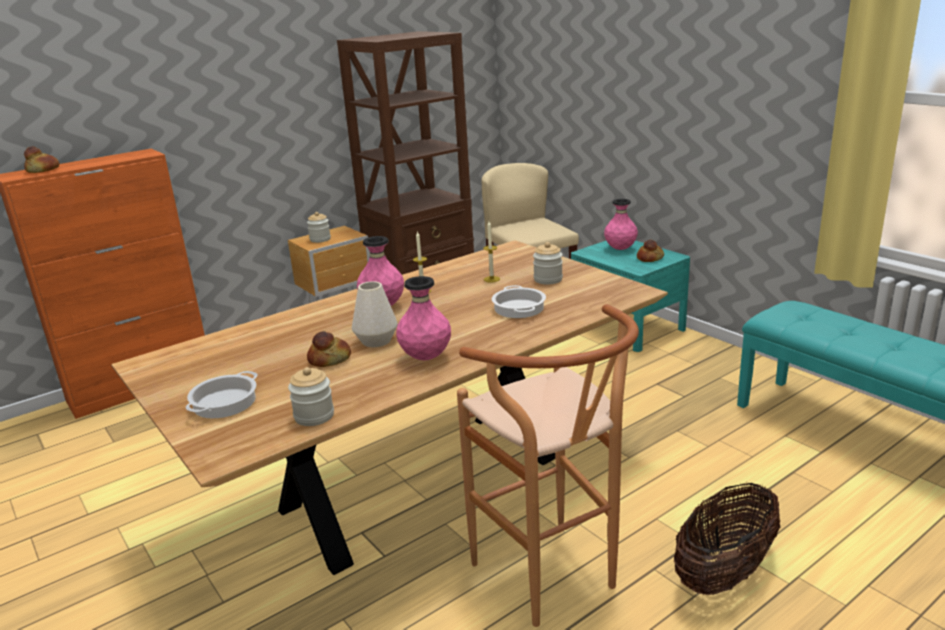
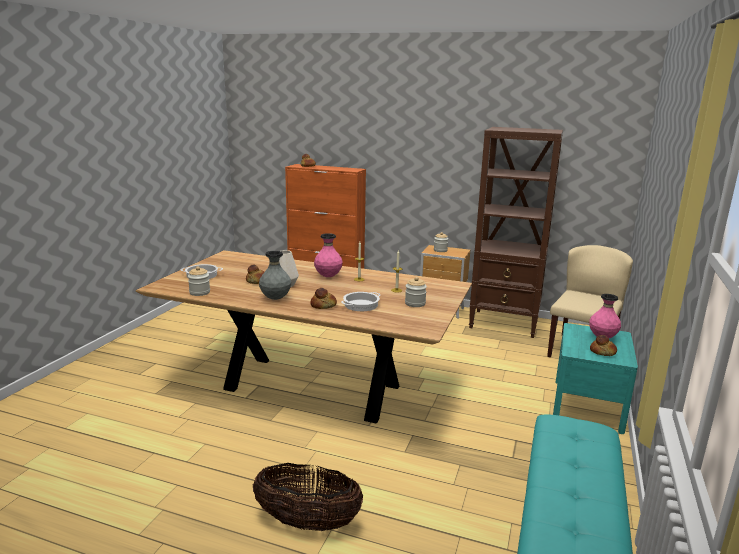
camera: 55 degrees right, 5 degrees down
(426, 357) = (275, 298): pink vase -> grey vase
(494, 330) = (323, 305): none -> bread
(553, 582) = (257, 455): brown stool -> none

